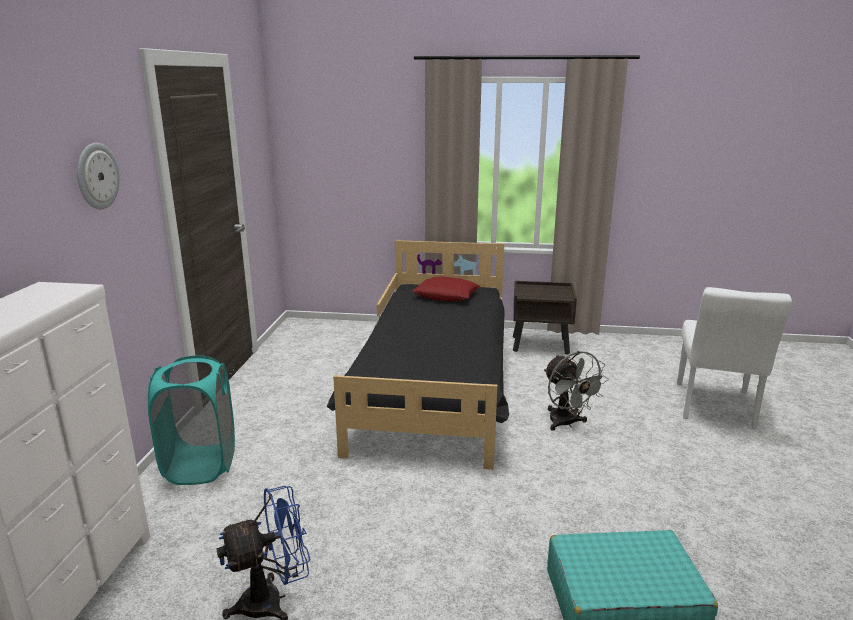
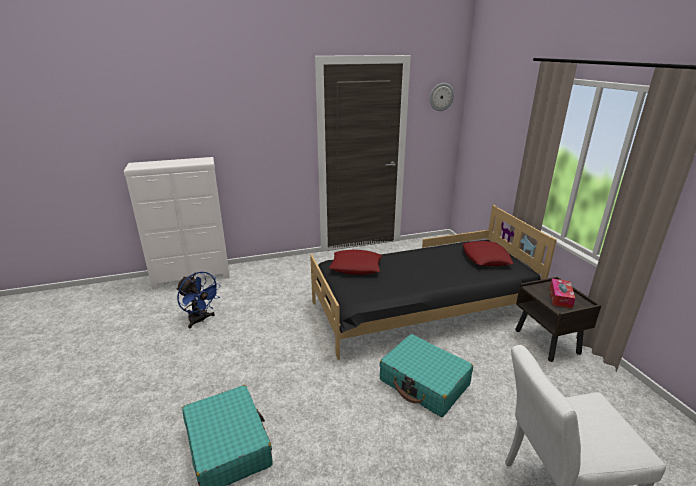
camera: 65 degrees right, 5 degrees up
(96, 176) = (263, 118): wall clock -> wall clock (441, 97)
(201, 465) = (282, 268): turquoise laundry basket -> none
(390, 361) = (356, 267): none -> red pillow
(547, 291) = (560, 297): none -> tissue box
(566, 424) = (424, 383): grey fan -> turquoise suitcase

